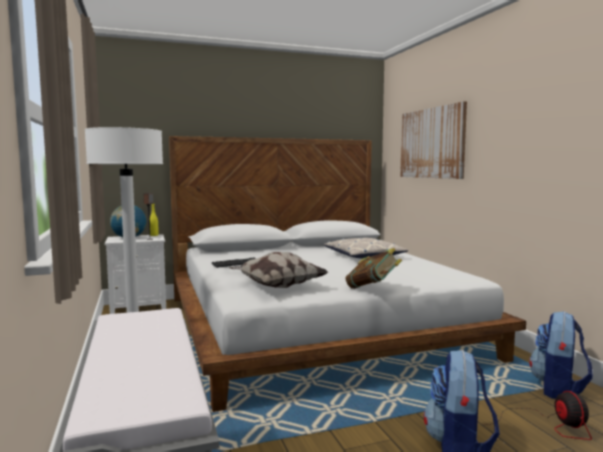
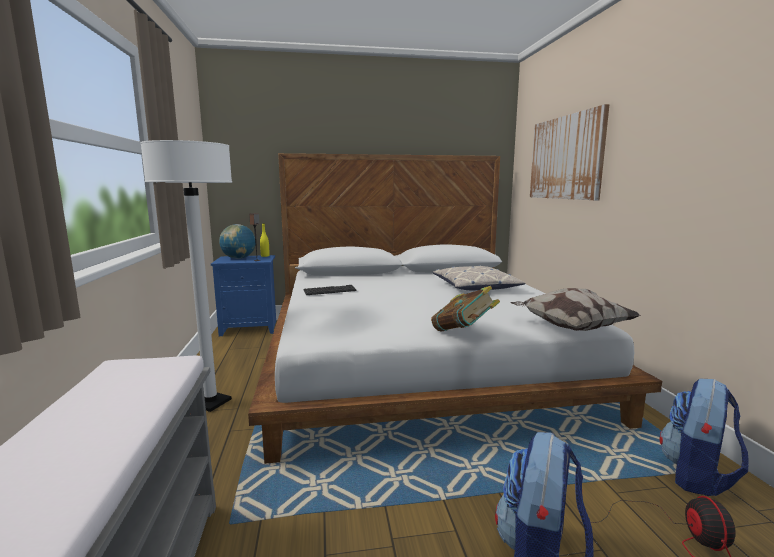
camera: 10 degrees right, 5 degrees up
(139, 308) = (250, 328): white nightstand -> blue nightstand
(277, 286) = (354, 324): pillow -> pillow (569, 328)

